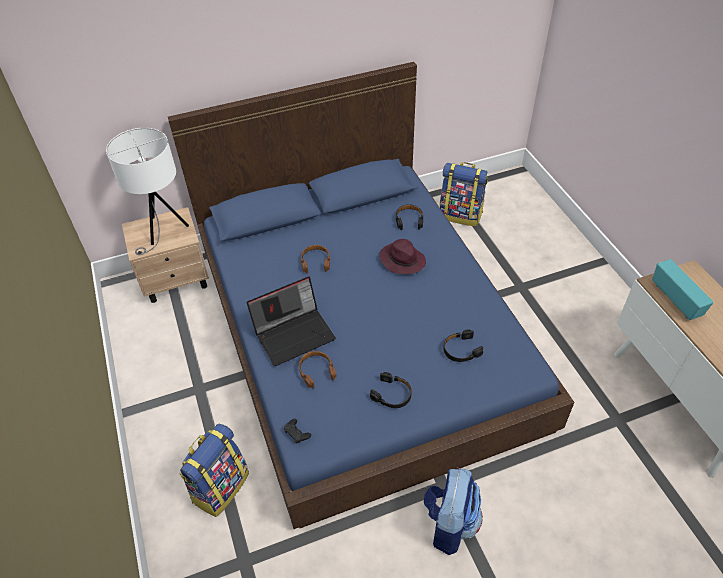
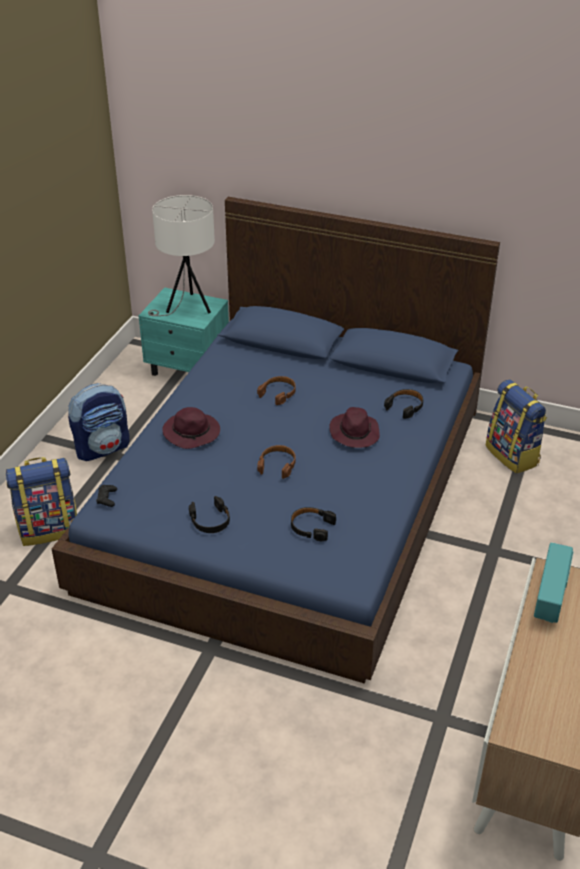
camera: 40 degrees right, 10 degrees down
(176, 280) = (189, 368): beige nightstand -> turquoise nightstand
(294, 333) = (192, 433): laptop -> purple hat
(316, 371) = (174, 467): brown headphones -> brown headphones (277, 465)
(449, 523) = (180, 677): backpack -> backpack (103, 448)

